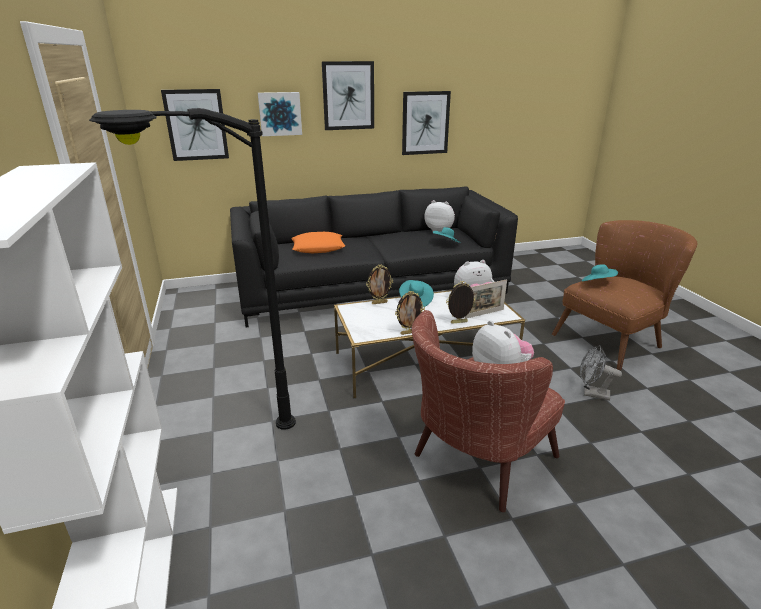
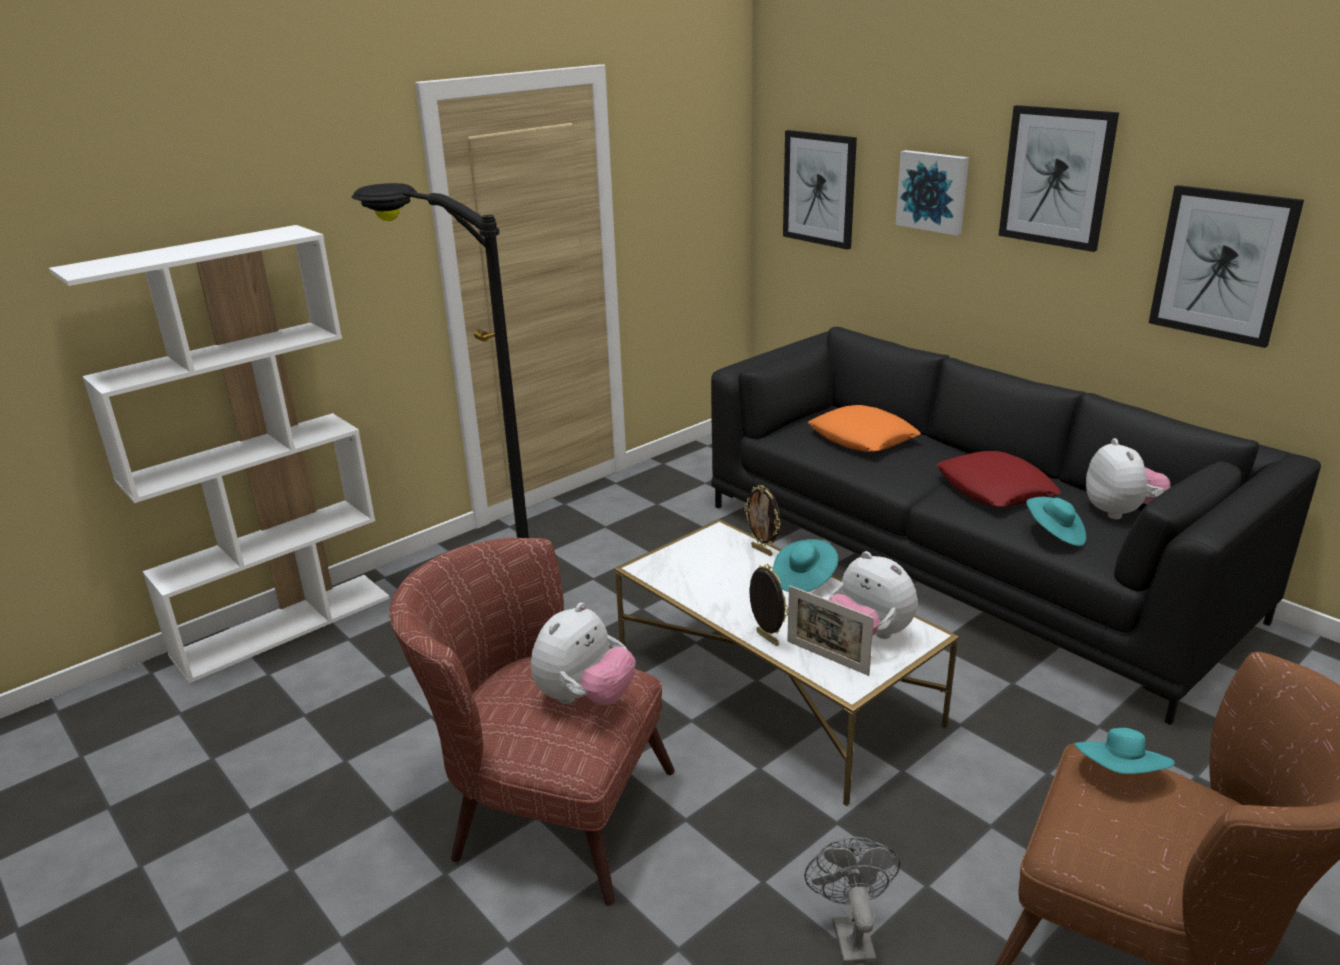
camera: 65 degrees right, 0 degrees up
(399, 241) = (995, 489): none -> red pillow
(409, 332) = (688, 601): picture frame -> none

